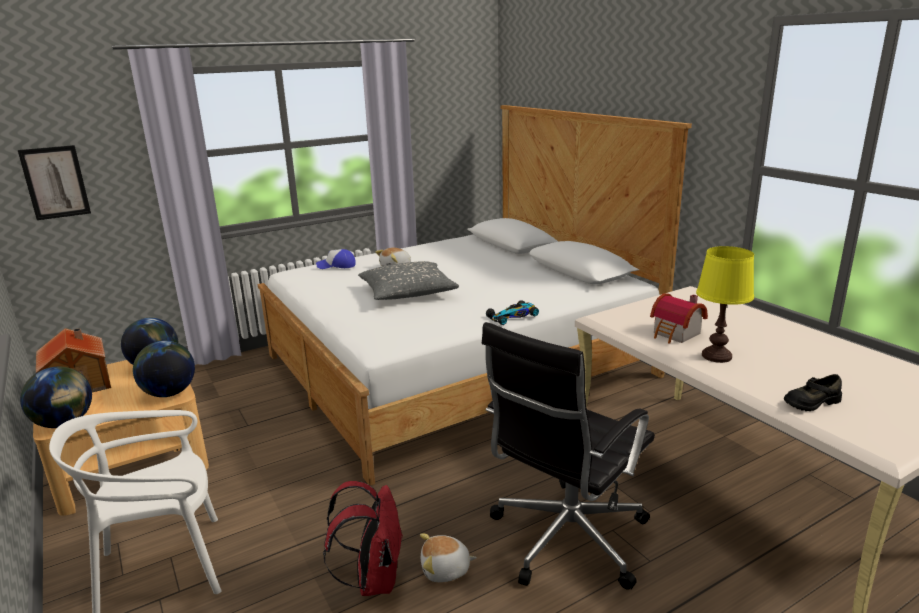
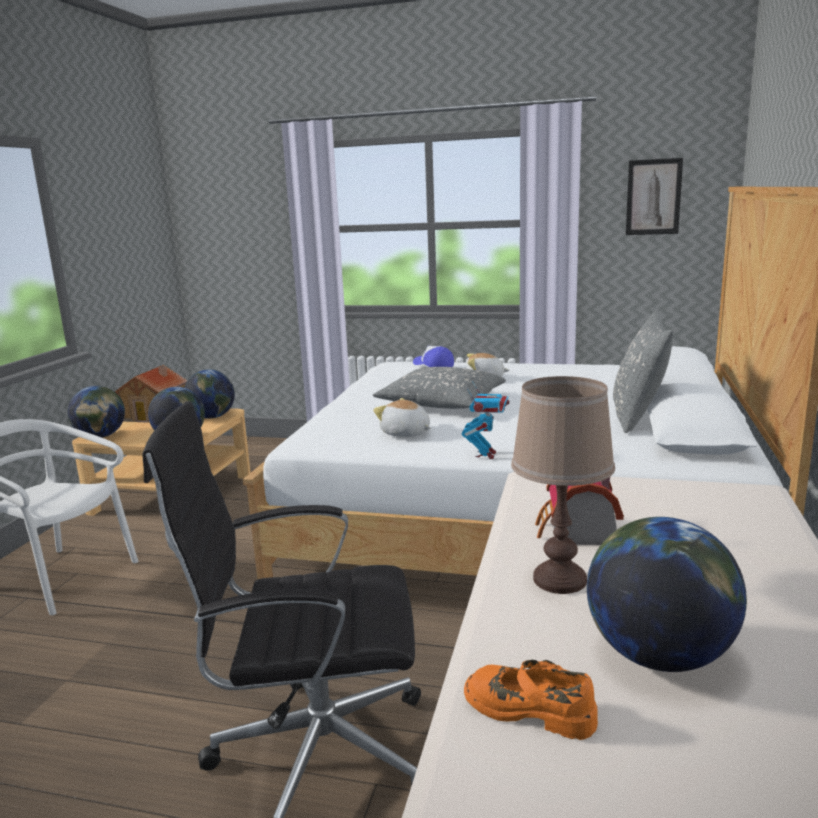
camera: 45 degrees right, 5 degrees down
(55, 182) = (225, 244): picture -> picture (653, 197)
(373, 579) = (131, 672): red backpack -> none
(445, 570) = (181, 704): plush toy -> plush toy (405, 433)
(513, 316) = (486, 454): toy car -> toy robot
(538, 269) = (638, 417): none -> grey pillow
(716, 356) = (559, 580): yellow table lamp -> brown table lamp
(799, 366) = (658, 655): none -> globe
(811, 402) = (530, 709): black shoe -> orange shoe

